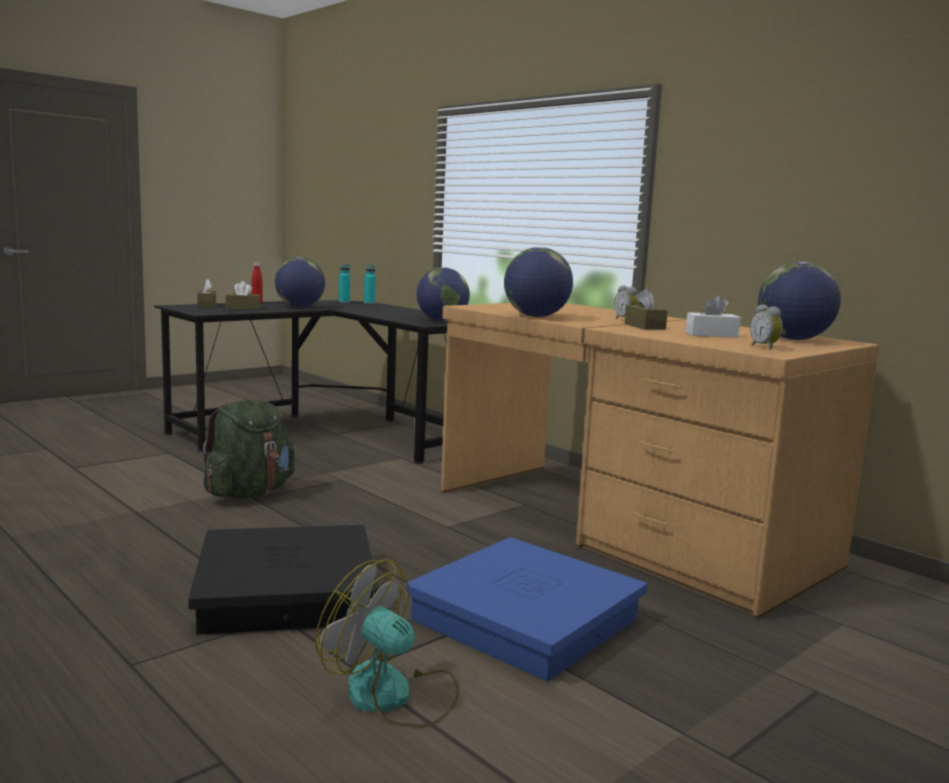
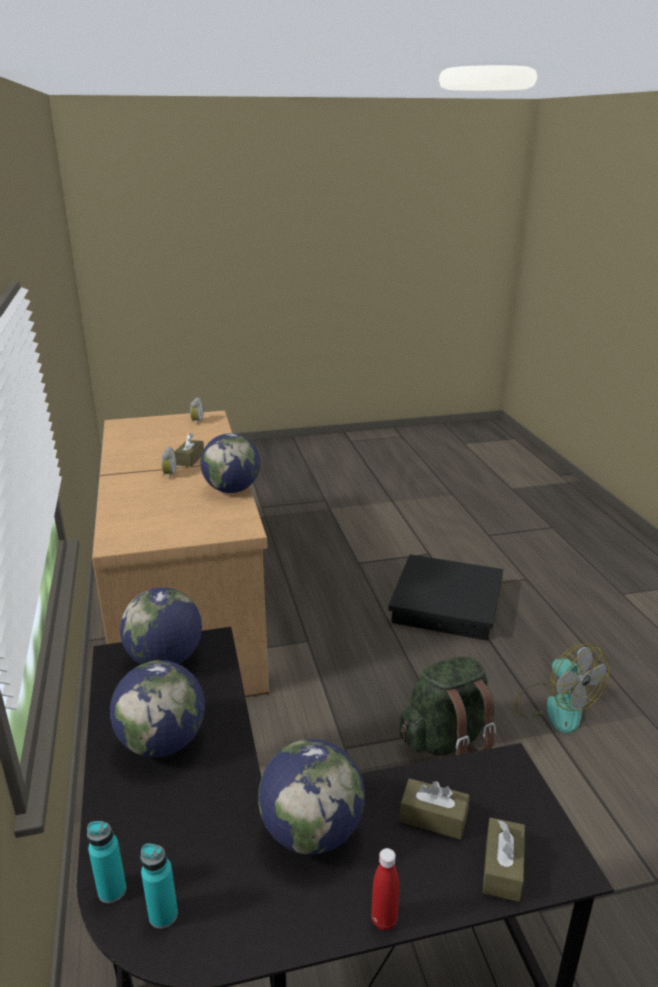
camera: 150 degrees left, 15 degrees up
(393, 696) = (420, 541): fan -> fan (555, 706)
(526, 619) = (334, 559): blue storage box -> none
(711, 335) = (179, 441): white tissue box -> none
(794, 339) = (141, 430): globe -> globe (162, 742)

